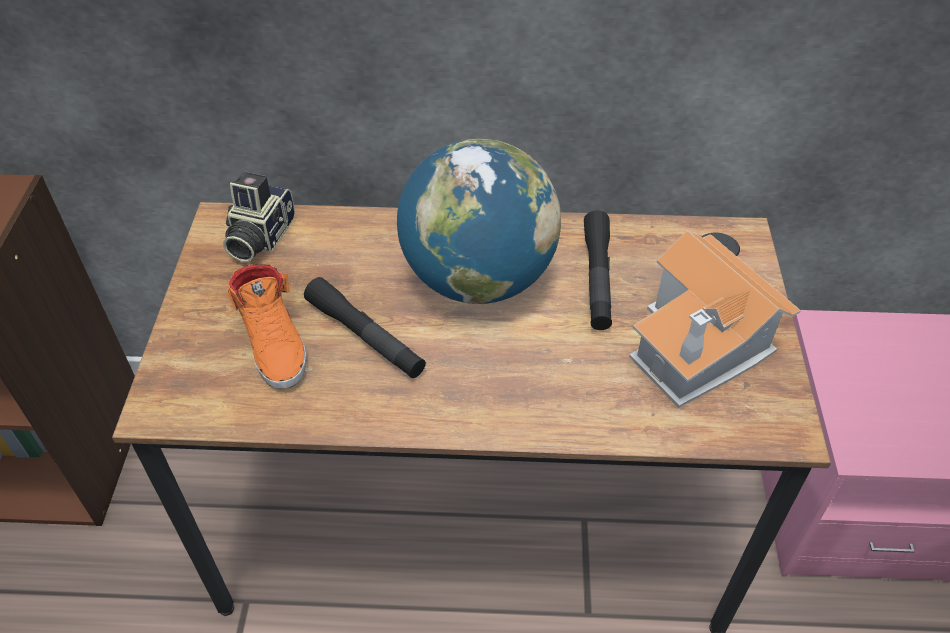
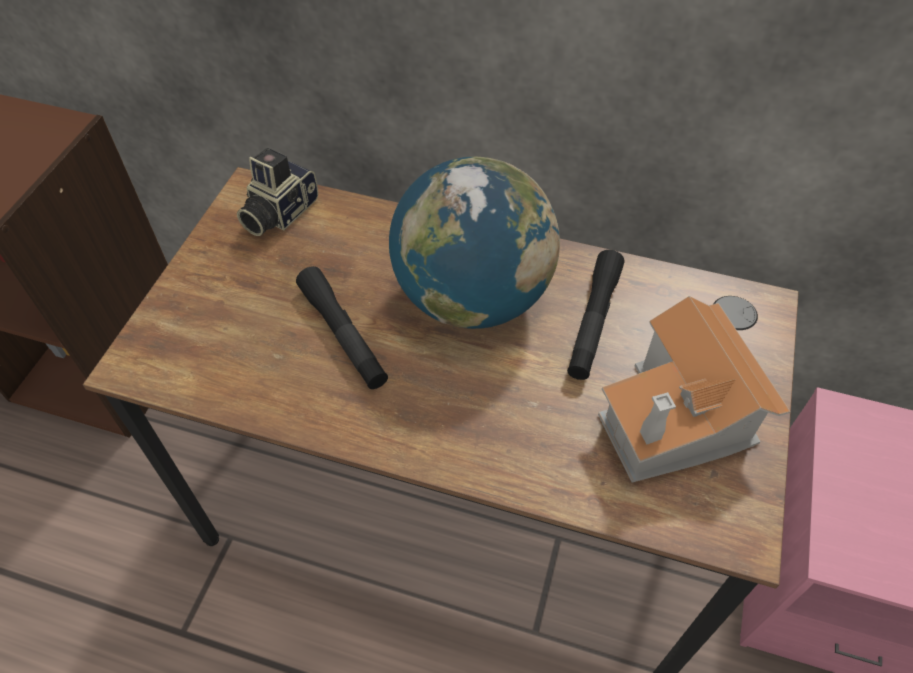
camera: 15 degrees right, 5 degrees up
(274, 341) = (257, 321): orange shoe -> none

